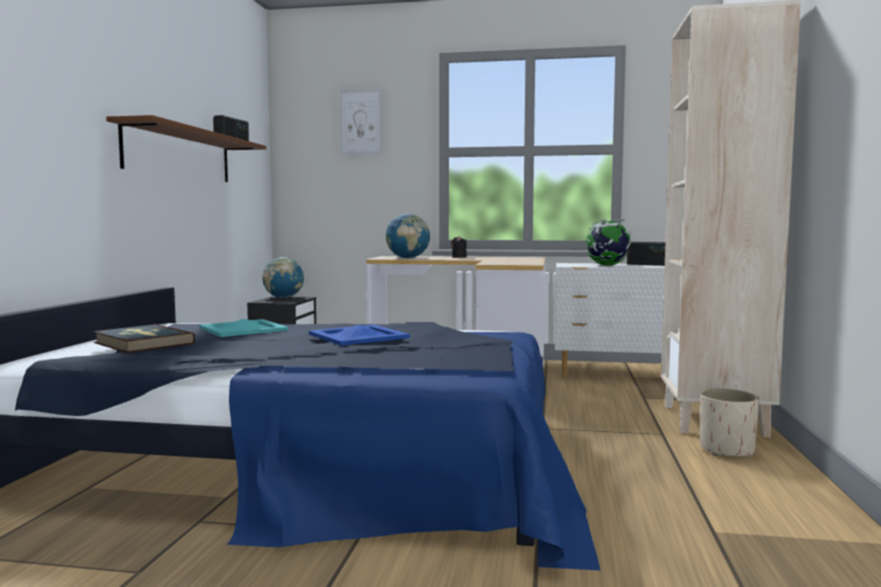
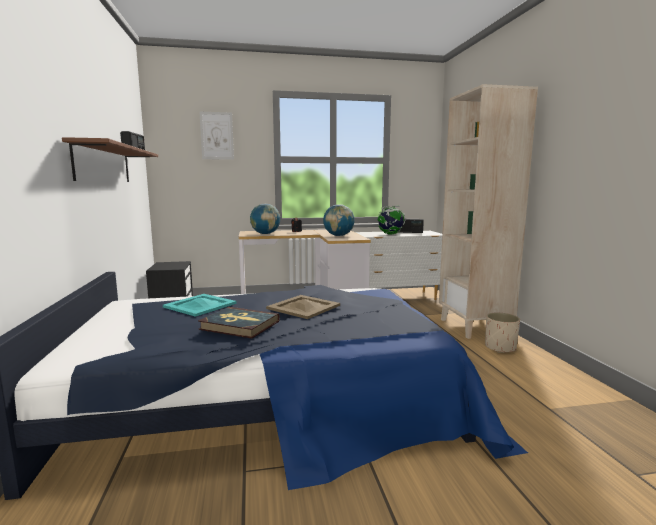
camera: 20 degrees left, 5 degrees up
(143, 343) = (146, 332): book -> book (239, 325)
(283, 298) = (168, 263): globe -> globe (338, 235)
(358, 336) = (303, 307): blue tray -> beige tray

